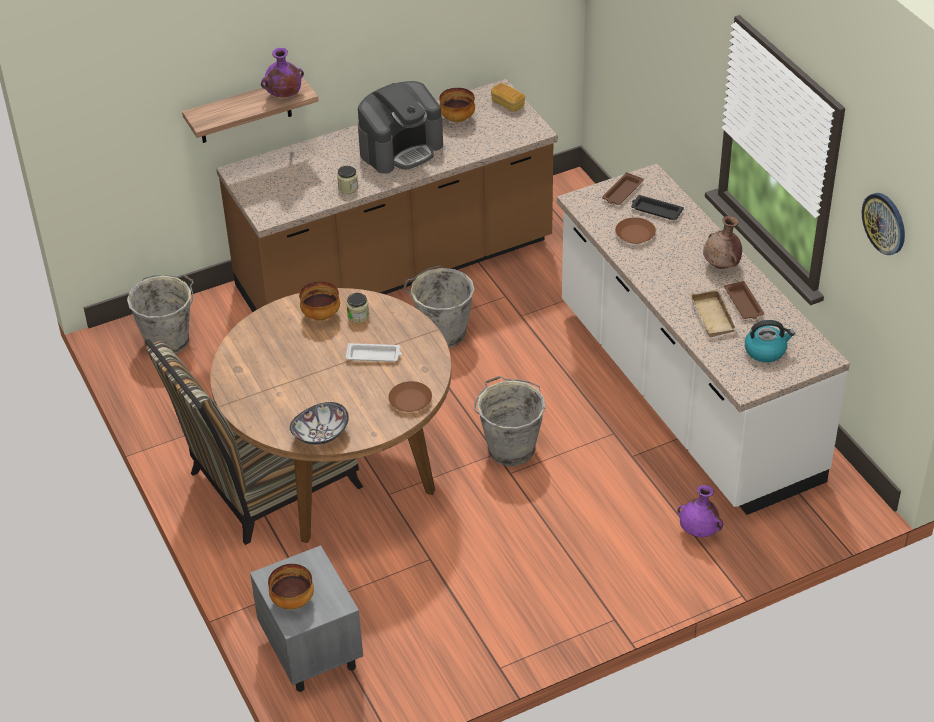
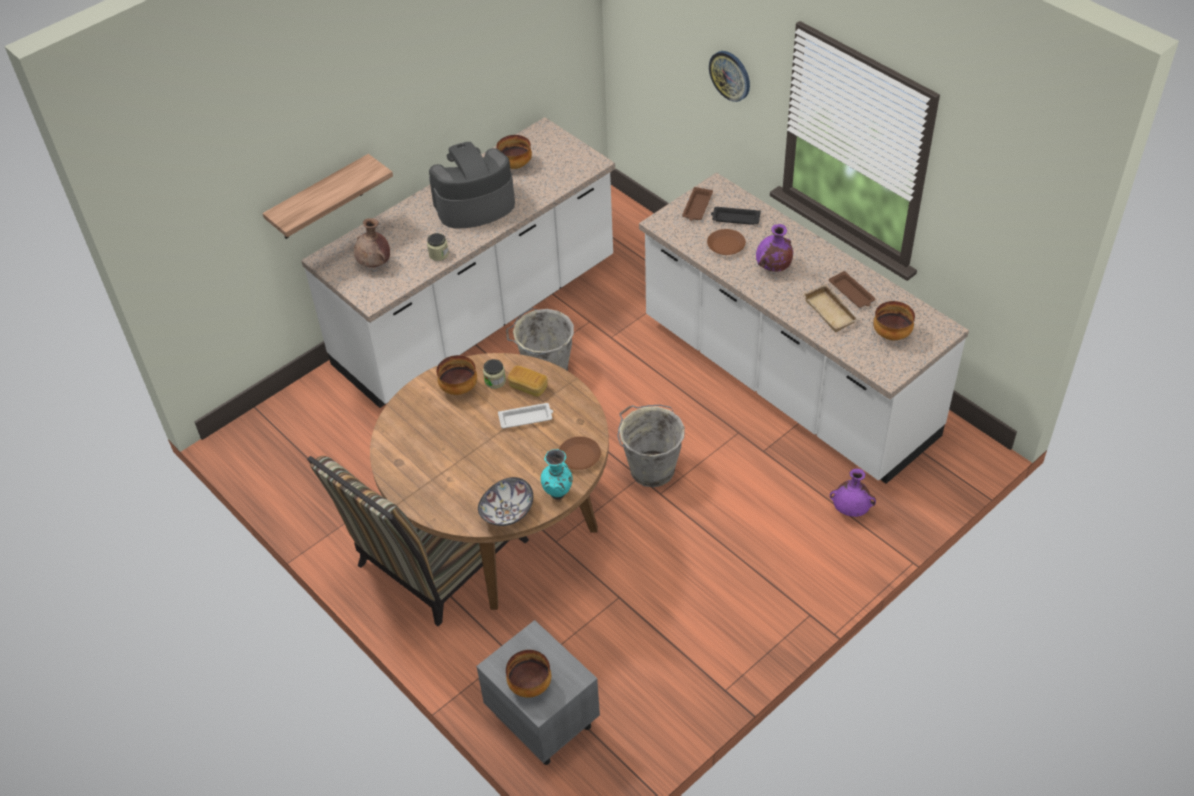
camera: 15 degrees left, 5 degrees up
(169, 340) = (287, 434): grey bucket -> none
(283, 95) = (358, 177): purple vase -> purple vase (773, 267)
(375, 430) = (558, 495): none -> turquoise vase
(395, 267) = (477, 315): brown counter -> white counter
(401, 149) = (474, 205): coffee machine -> coffee machine turned 150 degrees counterclockwise
(508, 104) = (556, 141): bread -> bread (528, 387)
(721, 266) = (816, 260): brown vase -> brown vase (375, 264)
(766, 351) = (891, 334): kettle -> bowl
(884, 223) = (995, 197): wall clock -> wall clock (730, 75)

